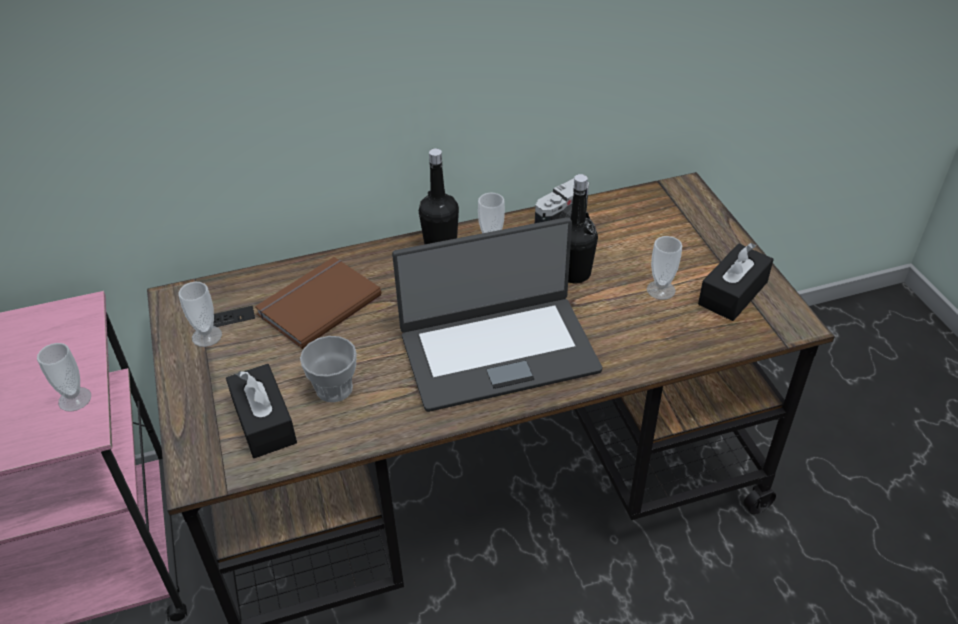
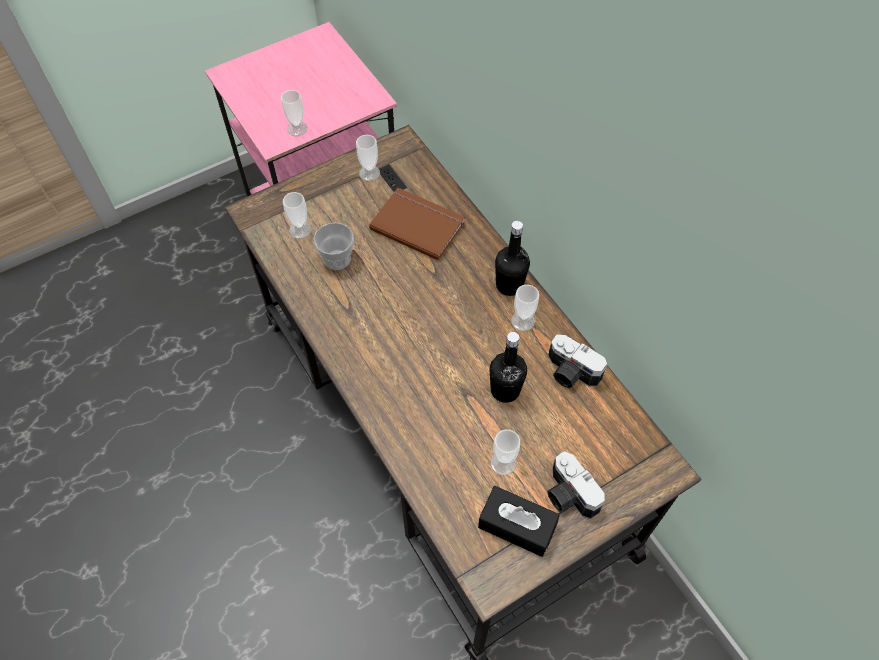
camera: 75 degrees right, 15 degrees up
(264, 421) = (300, 230): black tissue box -> cup
(498, 351) = (397, 351): laptop -> none
(703, 253) = (568, 495): none -> camera

